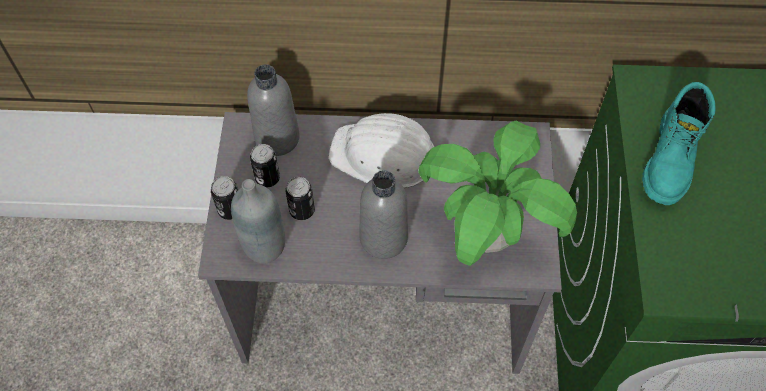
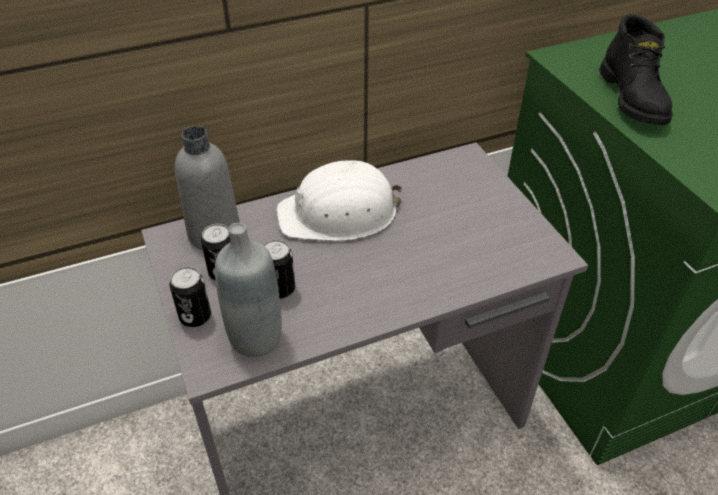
camera: 25 degrees left, 15 degrees down
(383, 238) = (384, 283): grey bottle -> none
(485, 234) = (484, 245): potted plant -> none
(671, 160) = (634, 98): turquoise boot -> black boot

